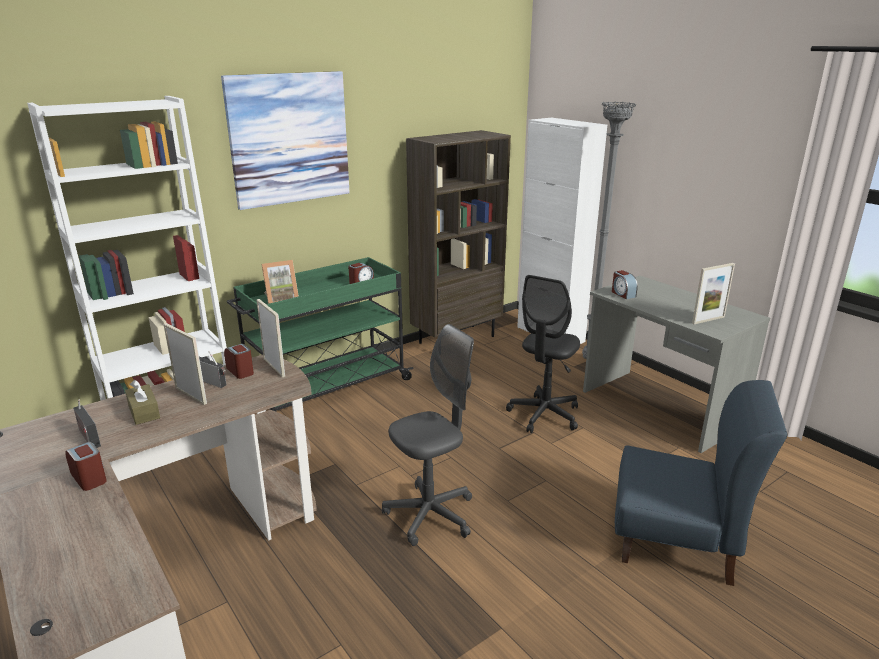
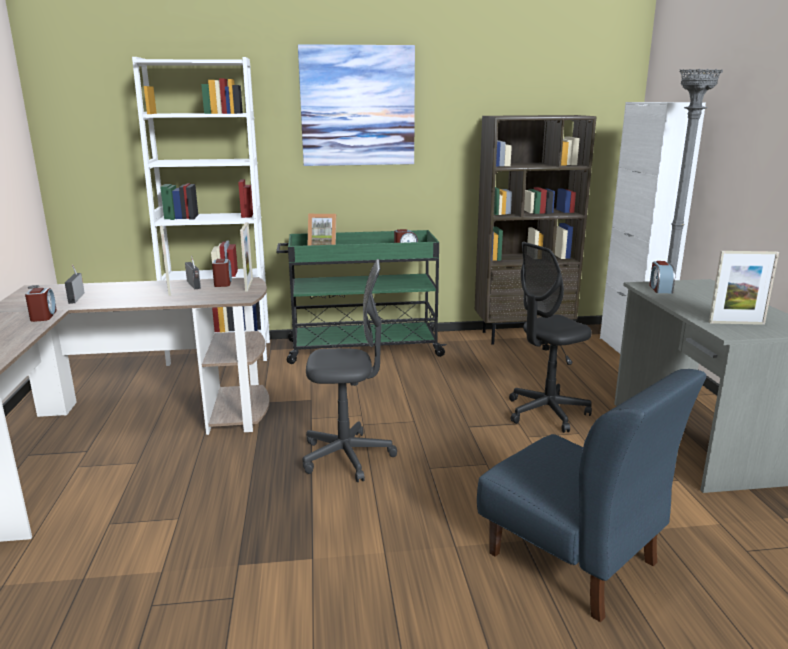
camera: 30 degrees right, 5 degrees down
(144, 412) = (127, 292): brown tissue box -> none

